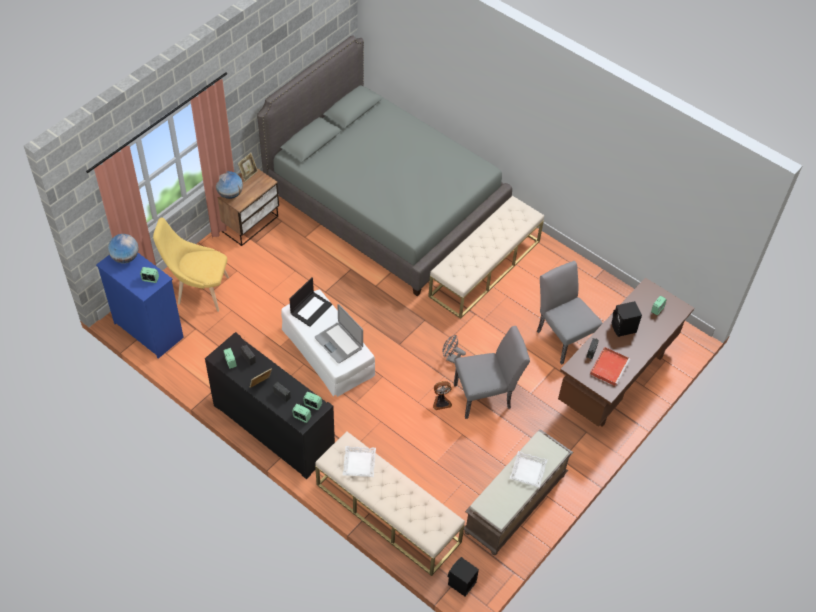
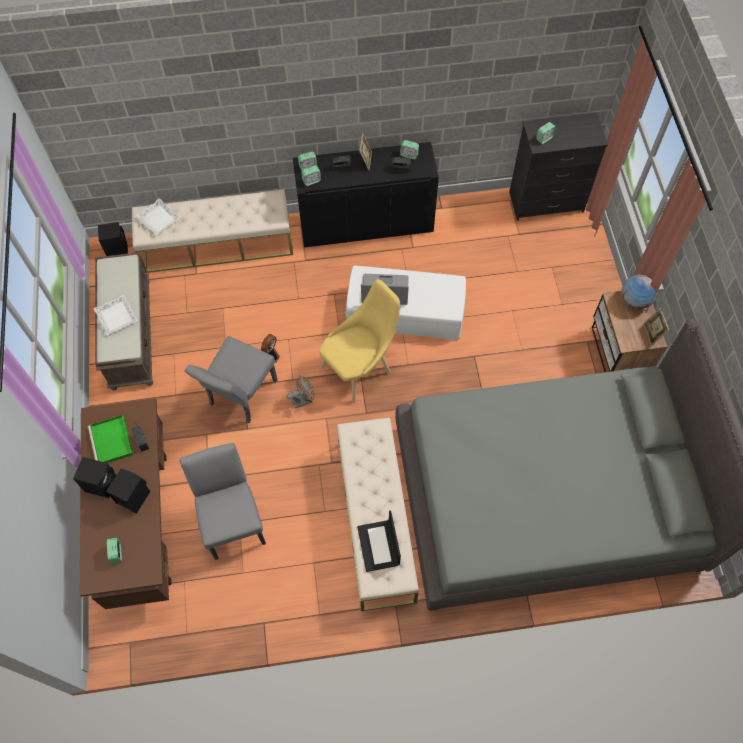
camera: 135 degrees right, 10 degrees up
(125, 257) = (587, 135): globe -> none
(148, 330) = (547, 202): blue dresser -> black dresser
(199, 291) = (561, 261): yellow chair -> yellow chair (360, 368)
(311, 308) = (442, 296): laptop -> laptop (379, 546)
(359, 463) = (251, 212): white tray -> white tray (159, 219)
(562, 336) = (232, 519): grey chair -> grey chair turned 120 degrees counterclockwise
(609, 366) = (112, 442): red tray -> green tray
(635, 350) = (102, 483): none -> black speaker

